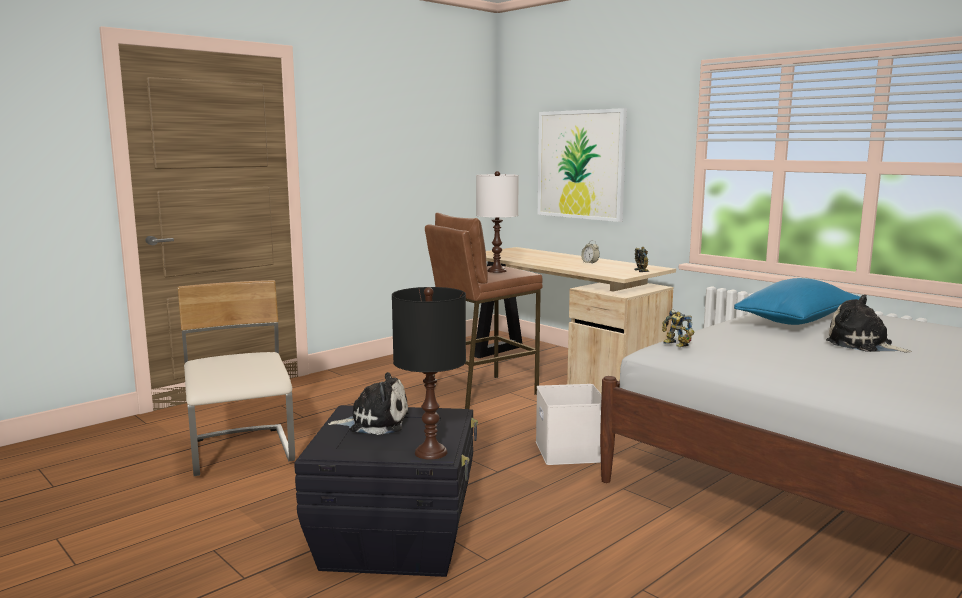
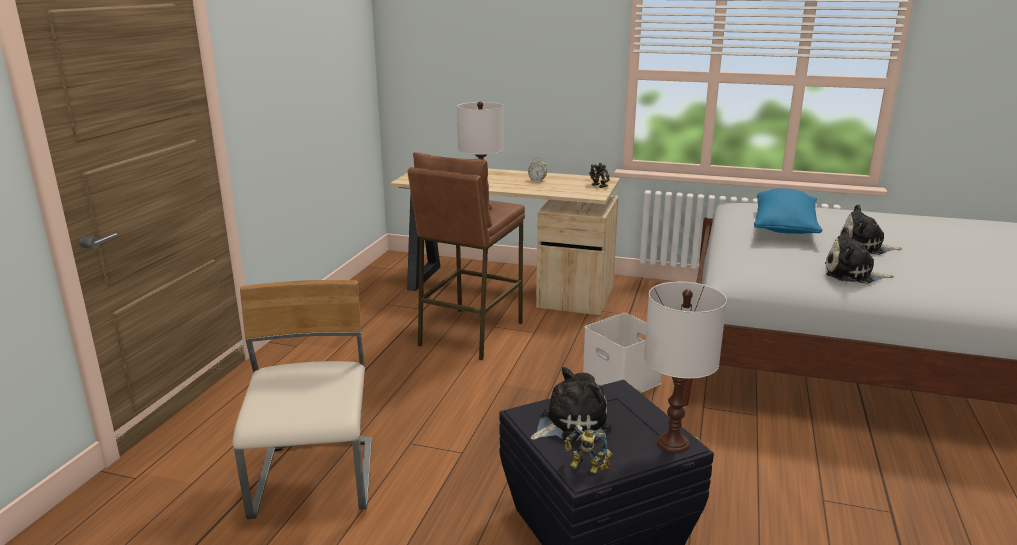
camera: 30 degrees left, 10 degrees up
(242, 453) = (316, 480): beige chair -> beige chair turned 45 degrees clockwise
(430, 452) = (673, 443): black table lamp -> white table lamp
(581, 164) = (492, 72): picture -> none
(675, 345) = (748, 274): toy robot -> toy robot (586, 468)
(796, 360) = (852, 274): none -> plush toy

